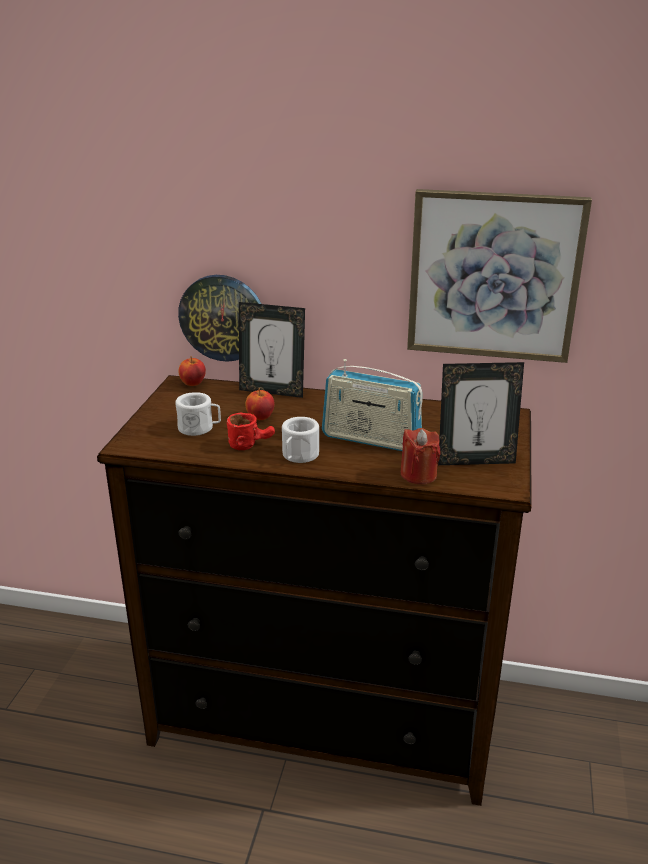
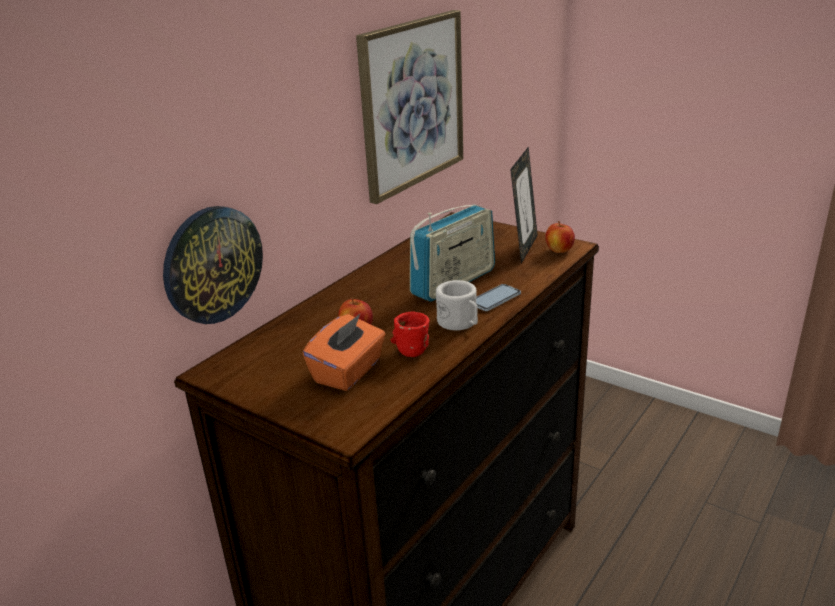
camera: 65 degrees left, 0 degrees up
(192, 383) = (223, 362): apple -> apple (559, 250)
(199, 428) = (348, 372): white mug -> orange tissue box
(272, 391) = (301, 314): picture frame -> none
(353, 464) = (495, 299): none -> phone
(418, 475) = (532, 274): red candle -> none

